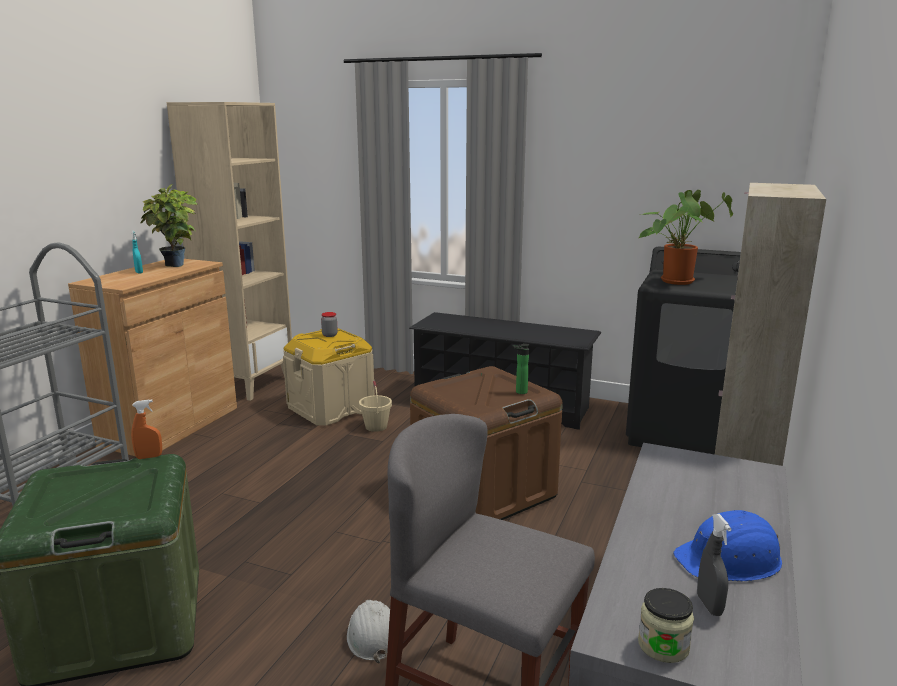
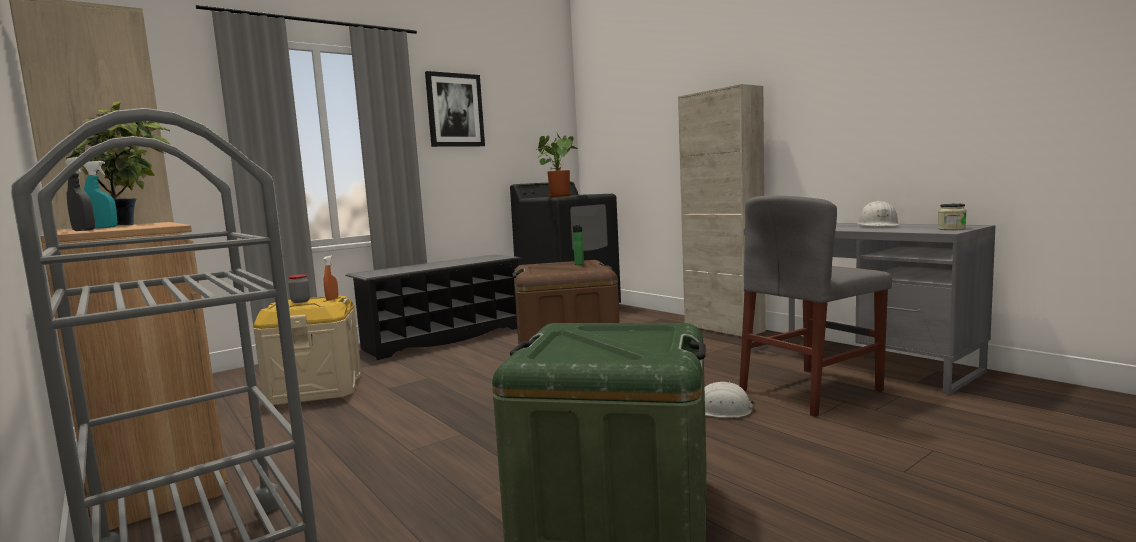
camera: 60 degrees left, 10 degrees down
(149, 457) = (546, 327): orange spray bottle -> orange spray bottle (332, 299)
(376, 427) = (396, 377): beige bucket -> none
(592, 145) = (455, 110): none -> picture
(709, 605) = (918, 227): grey spray bottle -> grey spray bottle (84, 230)
(730, 559) = (878, 225): blue hard hat -> white hard hat

